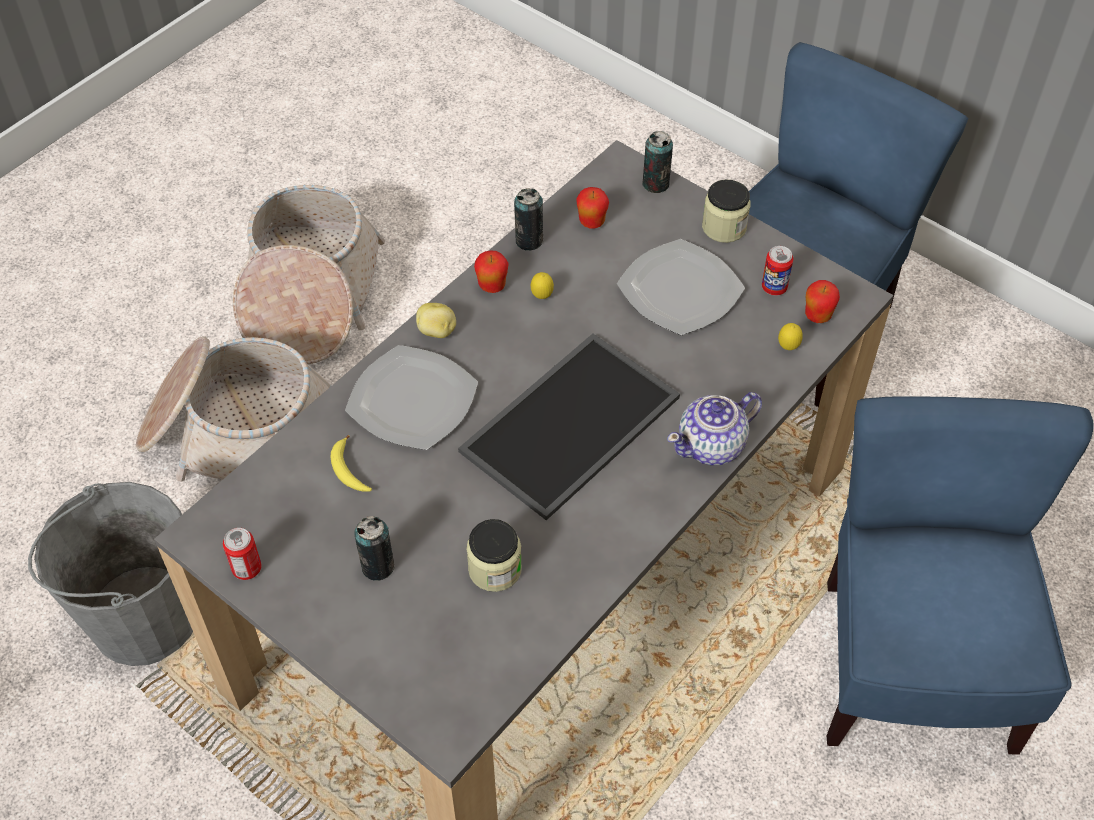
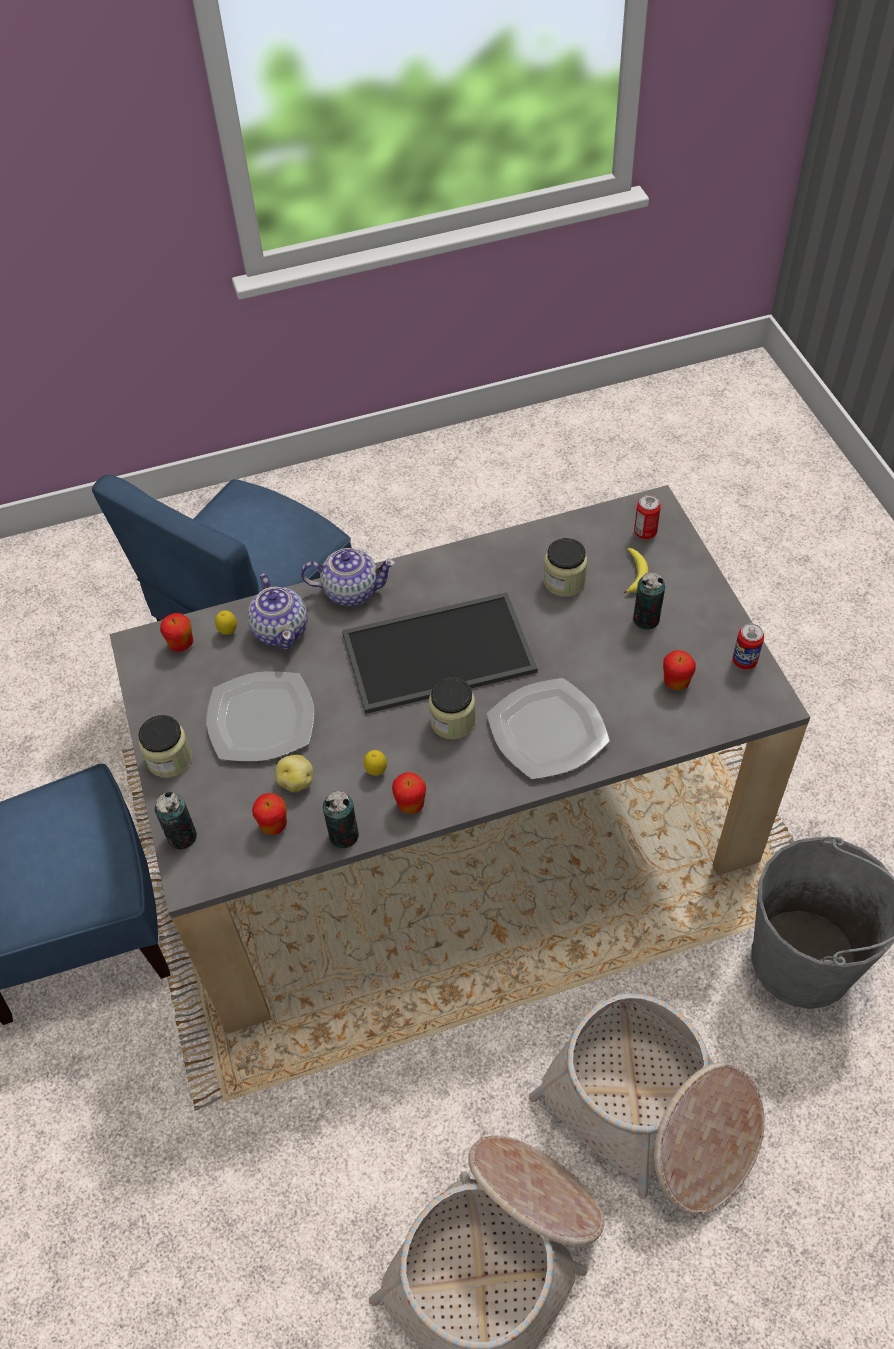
camera: 145 degrees left, 0 degrees up
(310, 508) = (676, 682): none -> apple
(349, 471) = (630, 697): banana -> banana (635, 574)
(437, 331) = (488, 783): potato -> potato (296, 781)
(507, 368) = (453, 721): none -> jar
(741, 373) = (281, 629): none -> teapot
(774, 287) = (188, 684): can -> can (645, 532)

